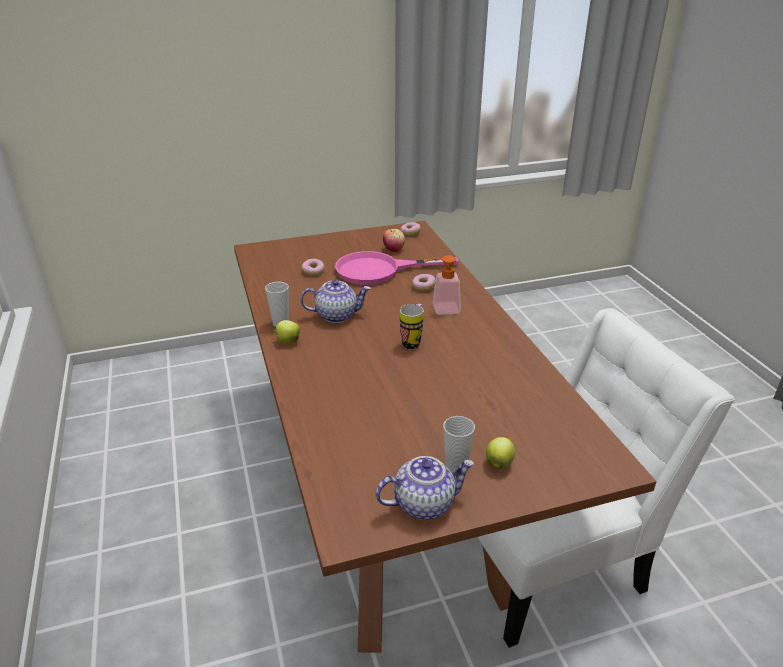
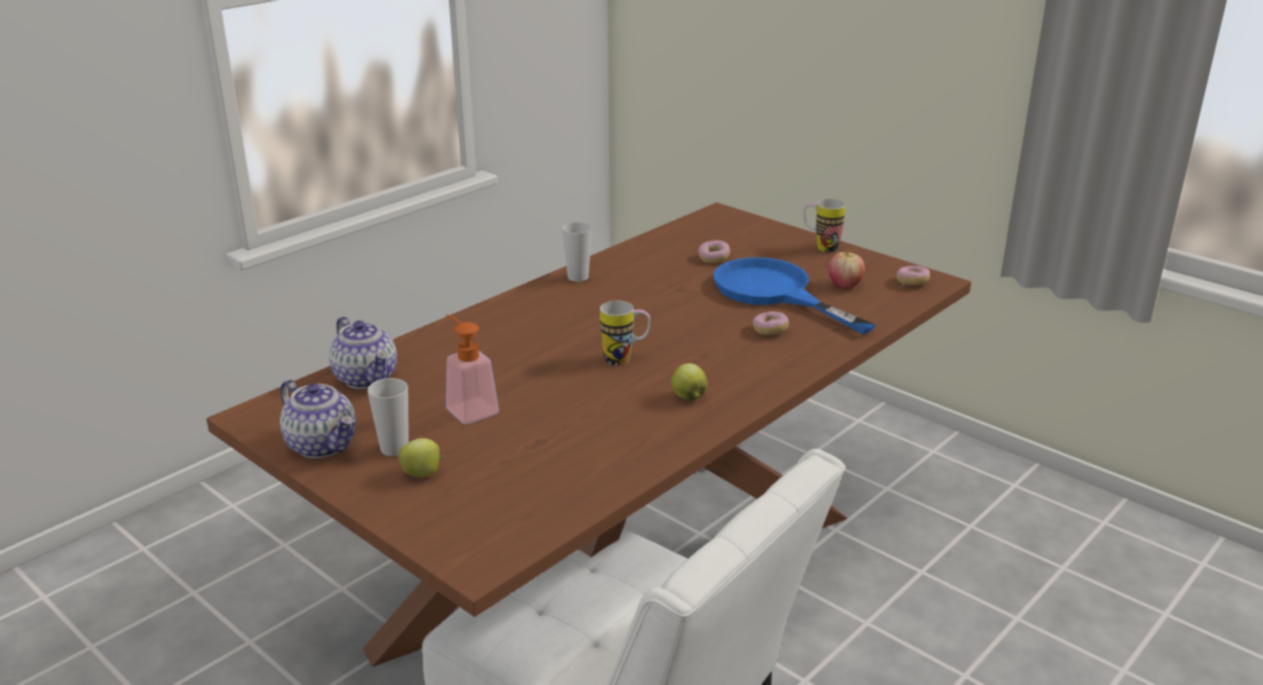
camera: 60 degrees right, 5 degrees down
(287, 341) = (545, 292): apple -> apple (688, 397)
(337, 315) = (631, 300): teapot -> teapot (367, 378)
(339, 239) = (820, 247): none -> mug
(379, 270) = (774, 293): pink frying pan -> blue frying pan
(440, 309) = (726, 356): soap dispenser -> soap dispenser (468, 408)

